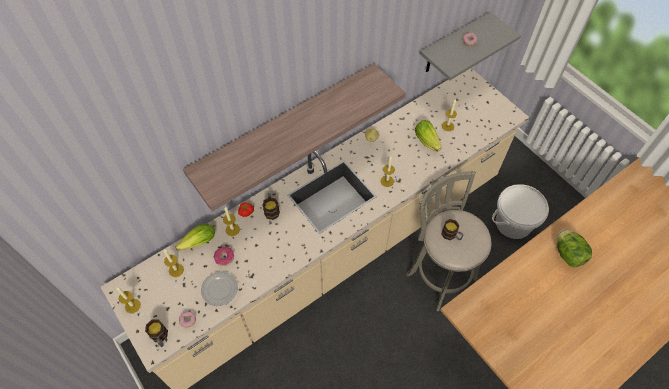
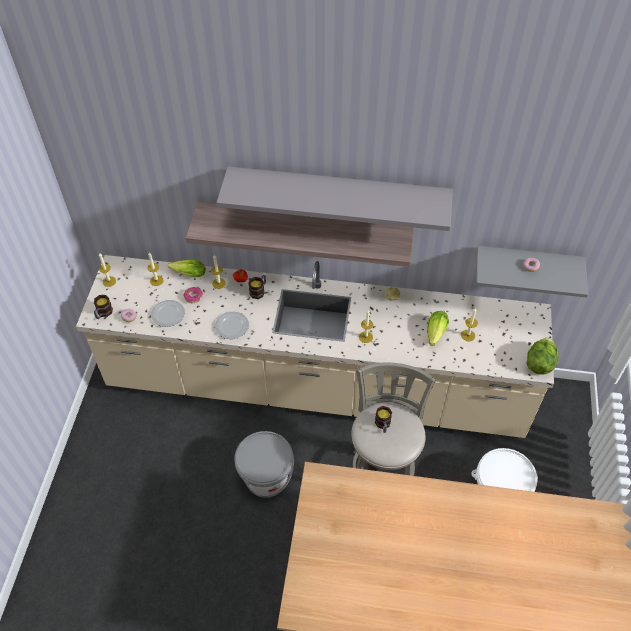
camera: 45 degrees right, 5 degrees down
(283, 255) = (231, 326): none -> plate
(311, 73) = (338, 192): none -> grey shelf
(369, 346) = (266, 476): none -> grey bucket
(568, 254) = (457, 517): lettuce -> lettuce (539, 363)

